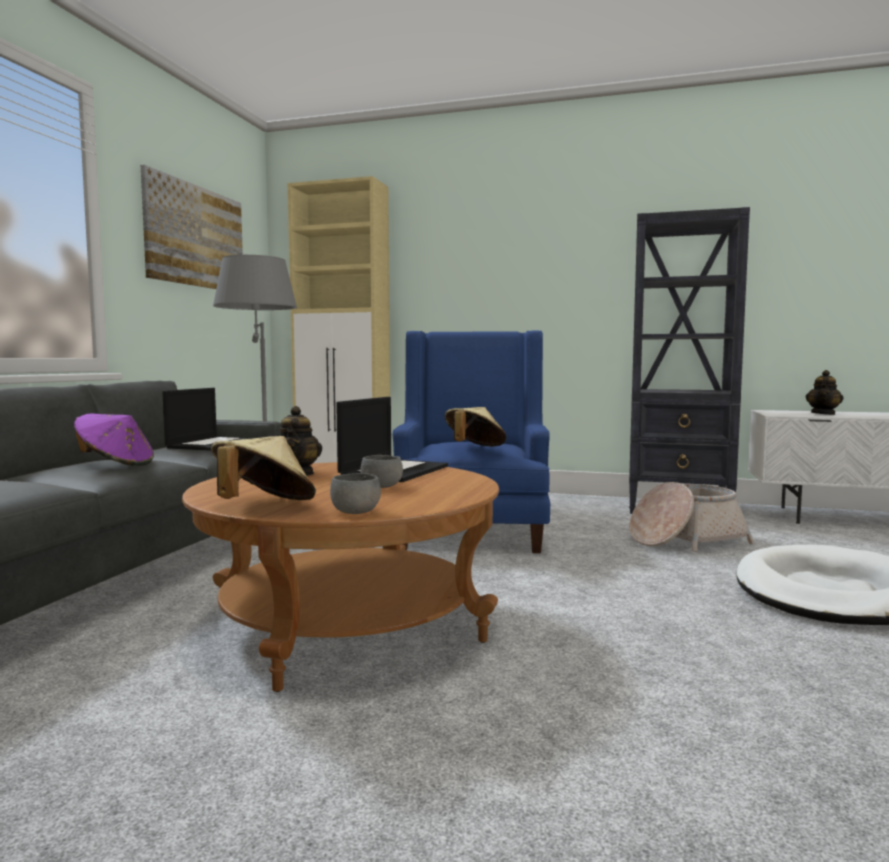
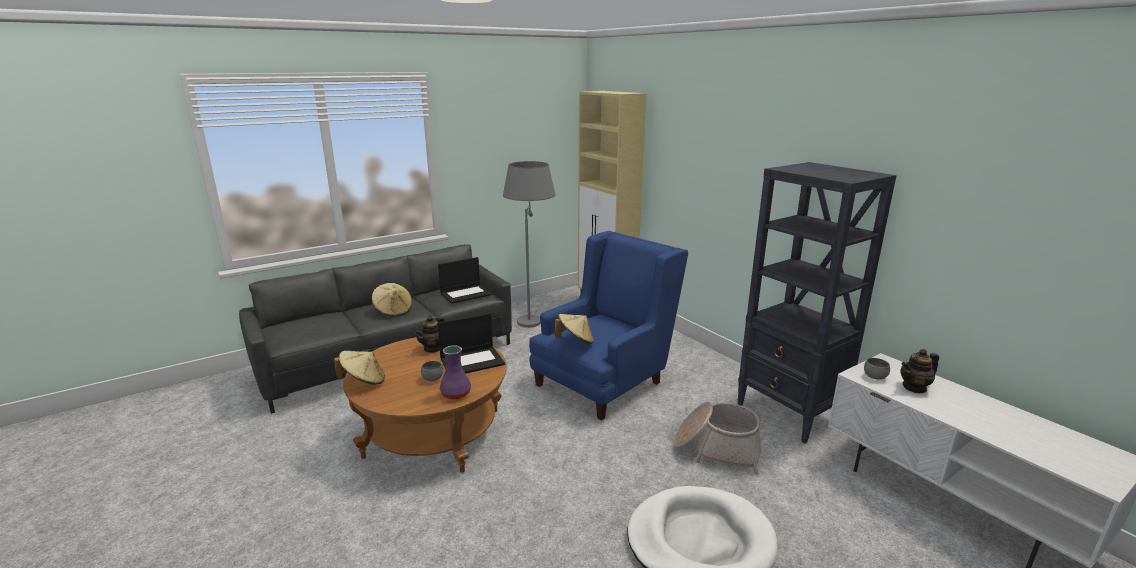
camera: 40 degrees right, 15 degrees up
(116, 464) = (393, 311): purple hat -> beige hat
(196, 236) = (512, 138): picture -> none
(356, 512) = (378, 401): grey bowl -> grey bowl (875, 377)
(457, 488) = (456, 394): none -> purple vase

